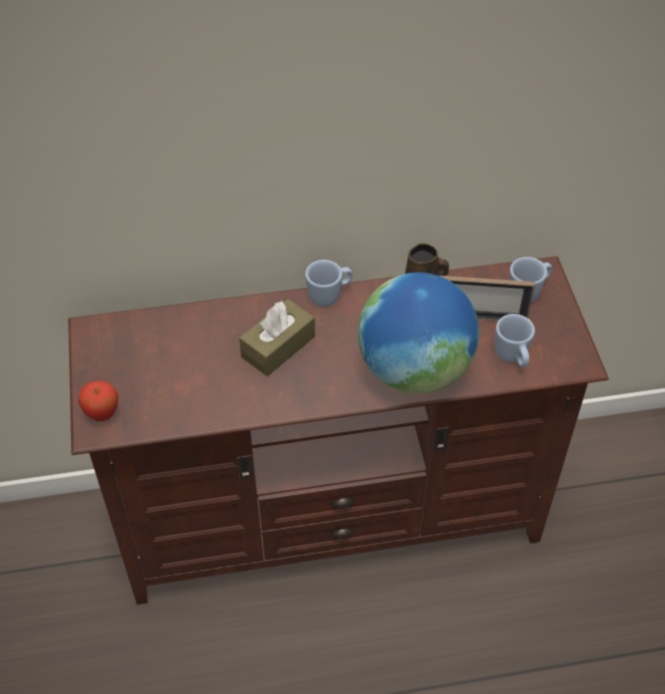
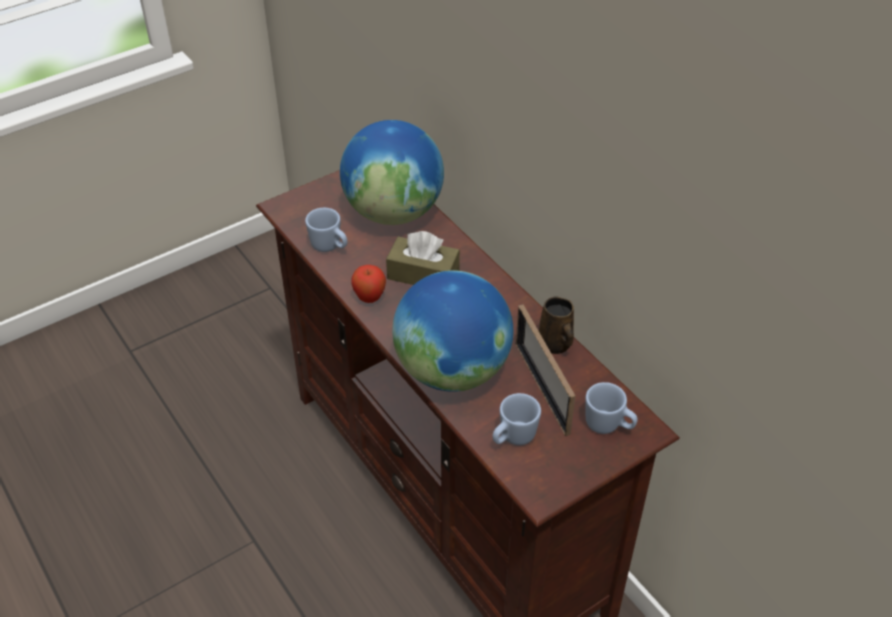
camera: 65 degrees right, 5 degrees down
(102, 414) = (298, 205): apple -> apple (370, 298)
(172, 337) = (394, 211): none -> globe
(329, 295) = (503, 286): blue mug -> blue mug (330, 247)

